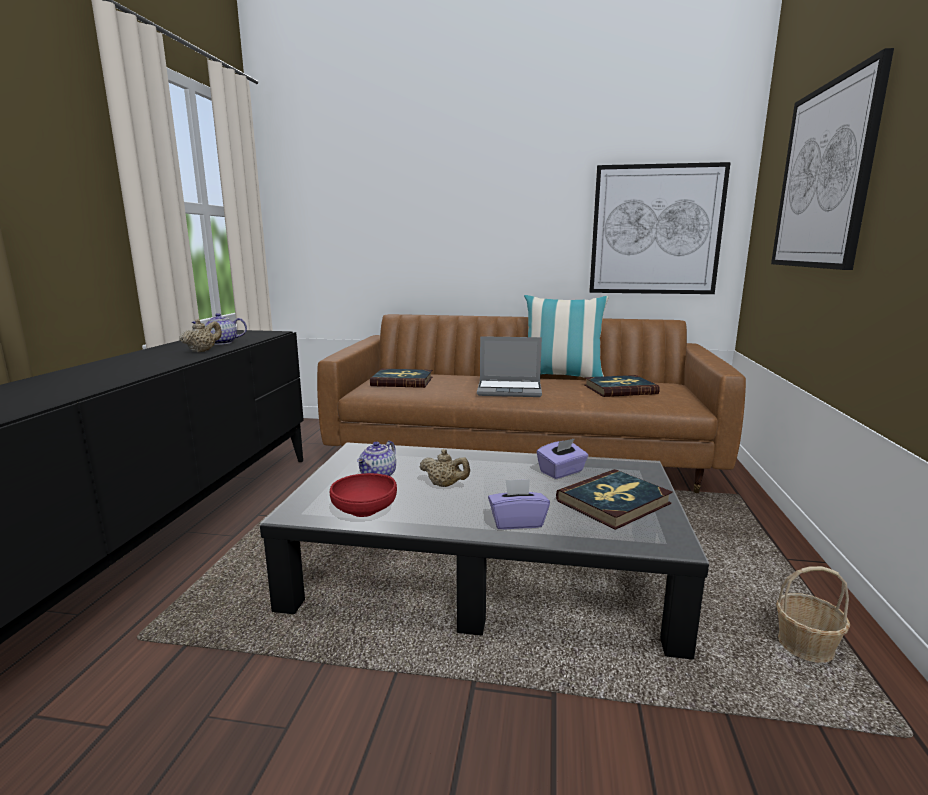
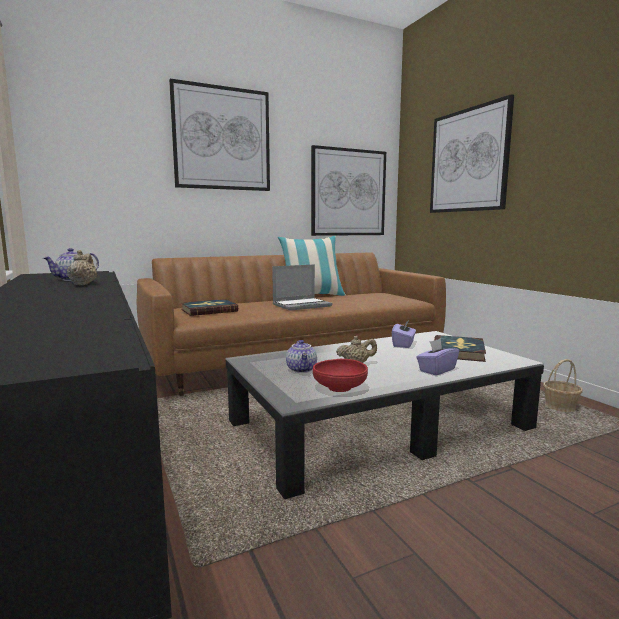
camera: 35 degrees left, 5 degrees down
(471, 170) = (222, 139): none -> picture
(620, 389) = (364, 297): book -> none

